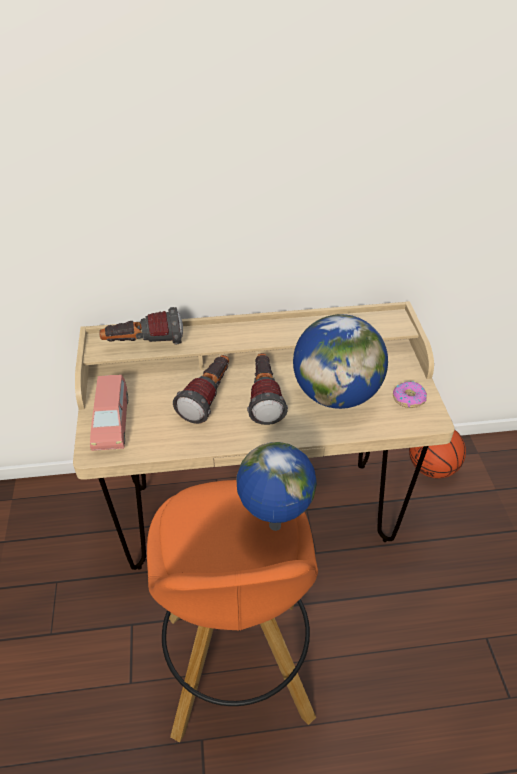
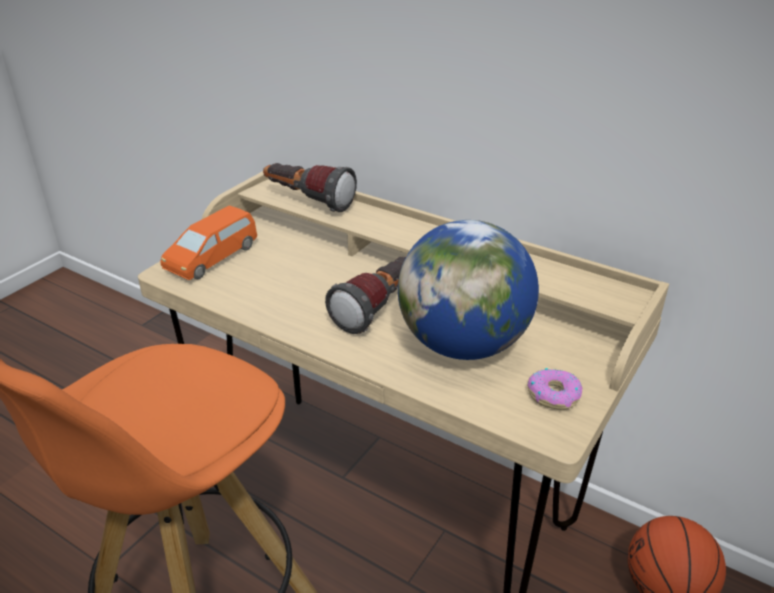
camera: 40 degrees right, 10 degrees down
(111, 422) = (212, 258): pink toy car -> orange toy car
(208, 397) = (323, 280): flashlight -> none
(274, 526) = (220, 423): globe -> none

